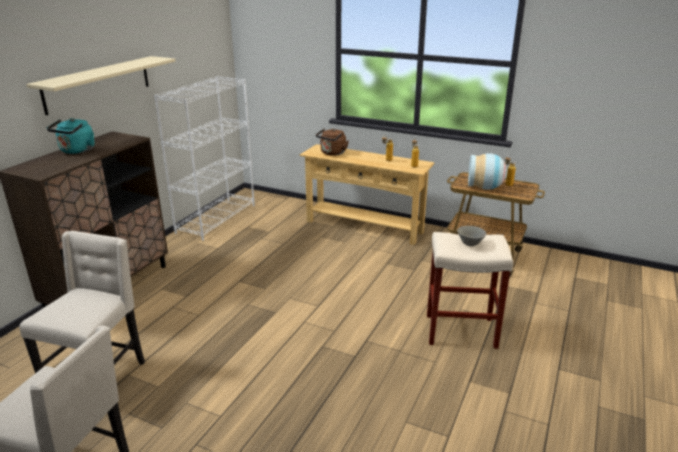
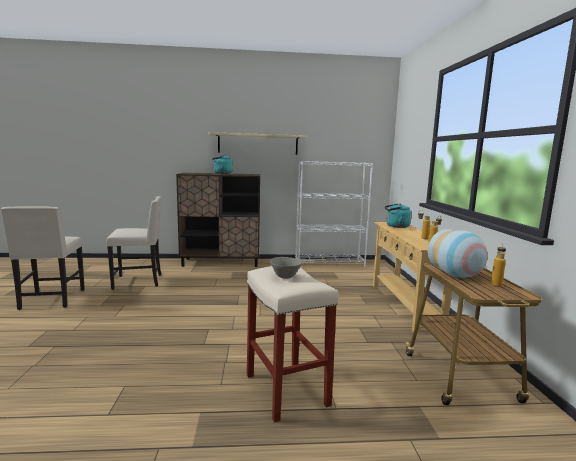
camera: 60 degrees right, 15 degrees down
(332, 153) = (396, 226): brown kettle -> turquoise kettle

